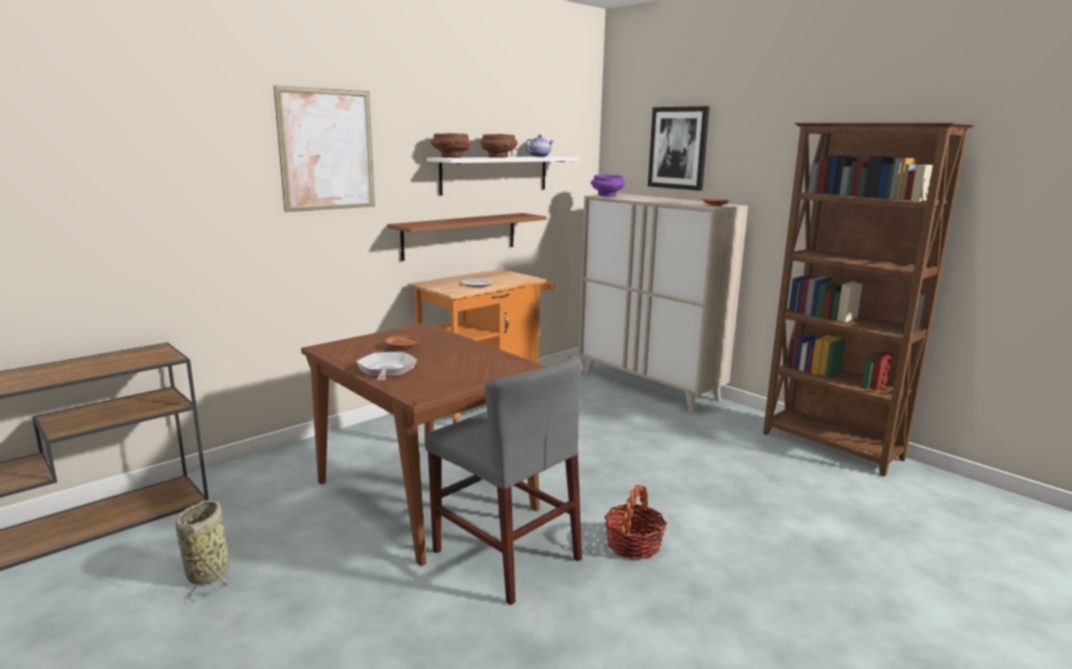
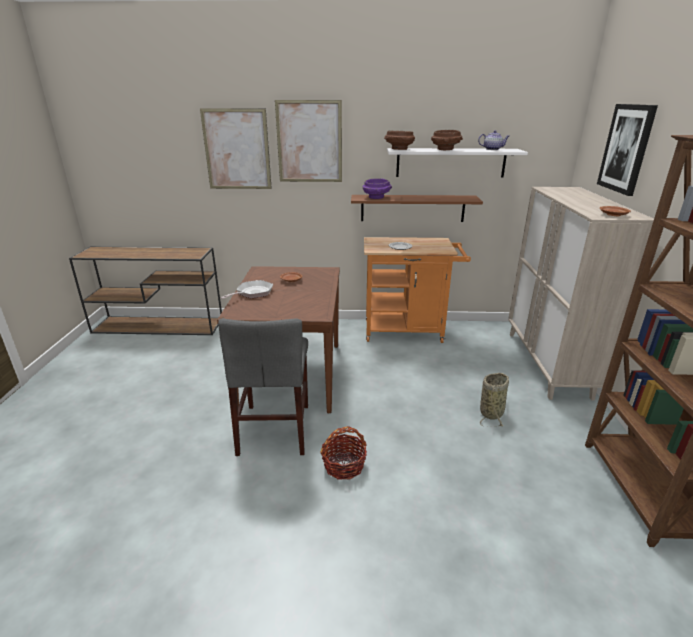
camera: 45 degrees right, 10 degrees up
(209, 572) = (169, 368): basket -> basket (492, 412)
(210, 163) = (237, 150): none -> picture
(607, 196) = (552, 189): purple bowl -> purple bowl (376, 197)

